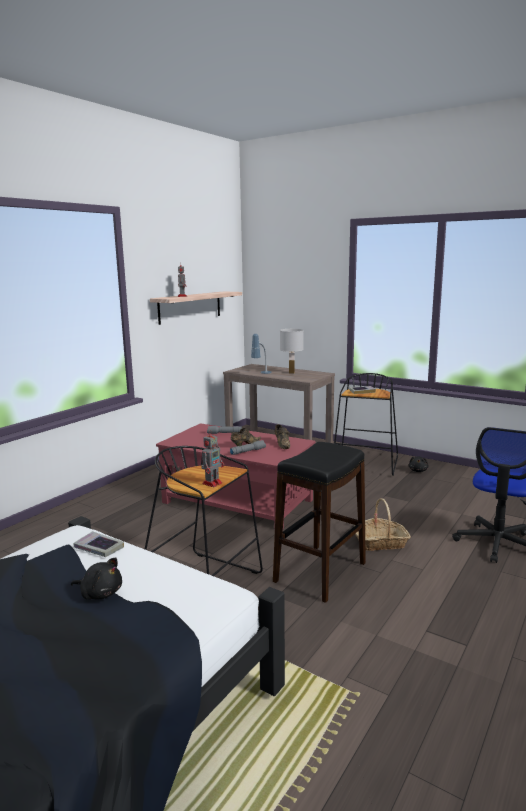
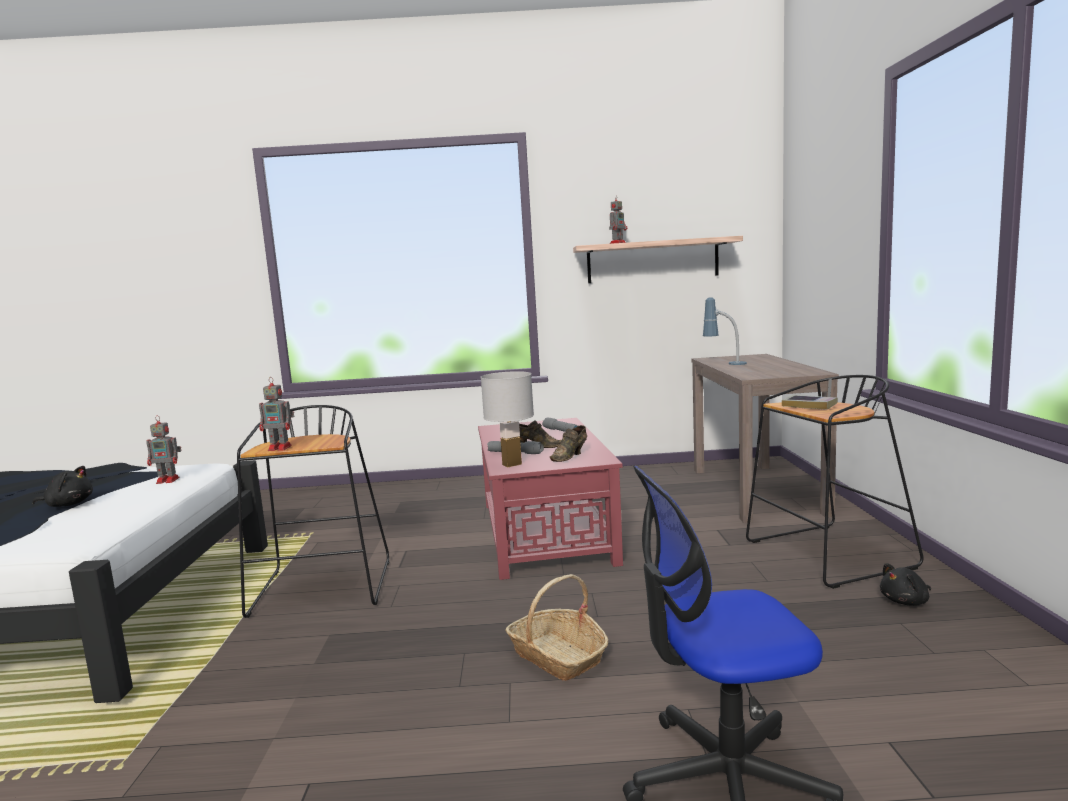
camera: 55 degrees right, 5 degrees down
(99, 548) = (169, 480): book -> toy robot
(100, 593) = (68, 504): black plush toy -> black plush toy turned 75 degrees counterclockwise
(291, 372) = (772, 367): white table lamp -> white table lamp (512, 464)
(320, 572) = (414, 641): black stool -> none

